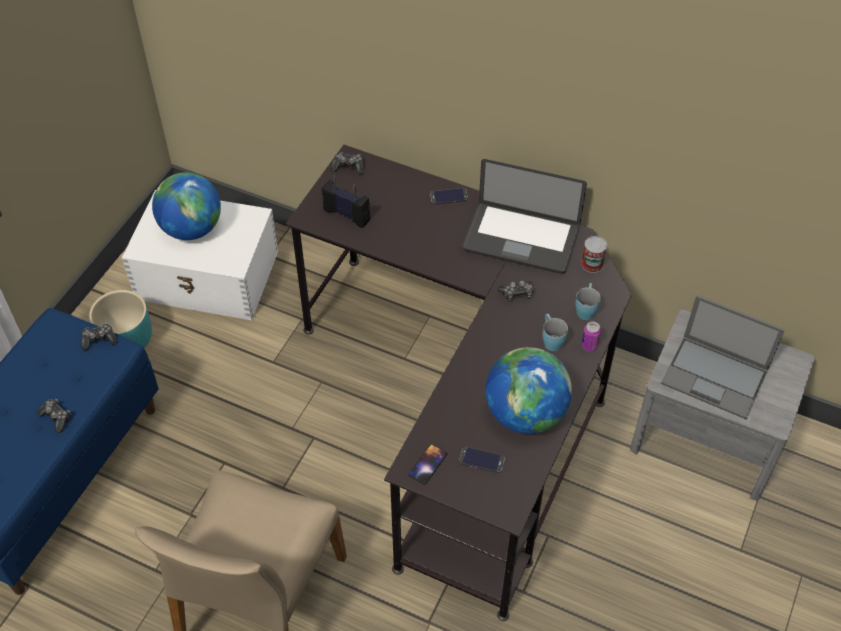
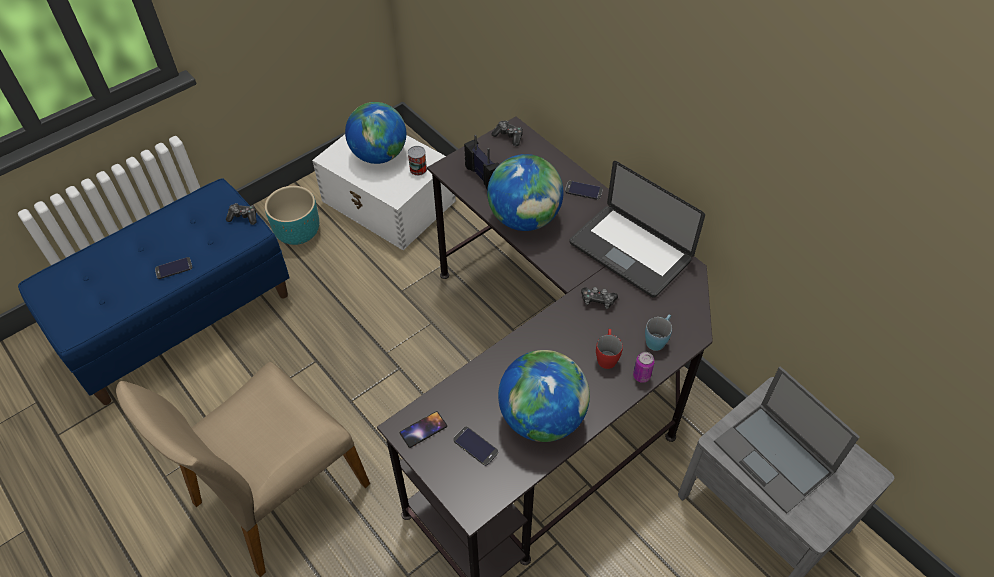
camera: 25 degrees right, 0 degrees up
(56, 417) = (173, 268): game controller -> phone
(409, 241) = (524, 218): none -> globe
(551, 340) = (606, 356): blue mug -> red mug
(592, 264) = (687, 298): can -> can (418, 169)

